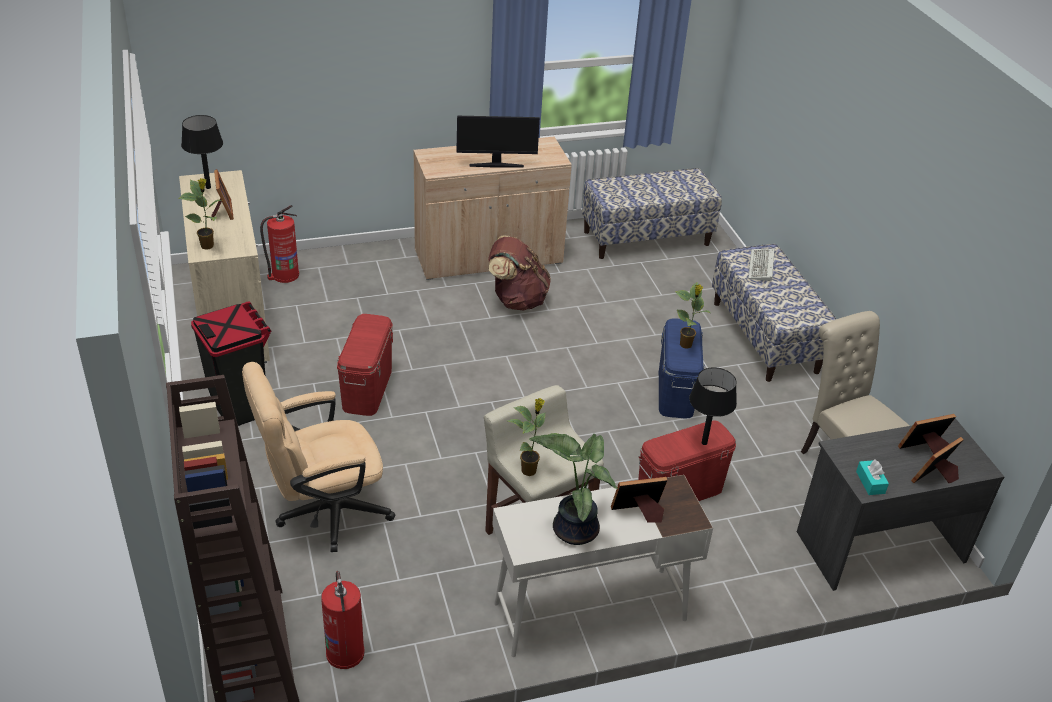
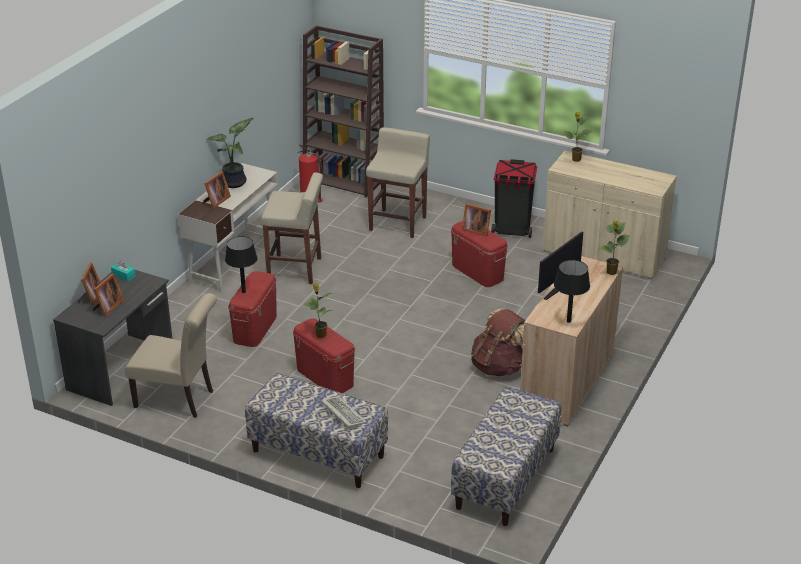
camera: 135 degrees right, 5 degrees down
(208, 187) = (649, 179): black table lamp -> black table lamp (569, 321)
(222, 211) = (612, 175): picture frame -> picture frame (475, 230)
(284, 275) = (637, 290): fire extinguisher -> none
(323, 512) = (398, 223): beige office chair -> beige stool
(530, 470) = (286, 195): potted plant -> potted plant (611, 272)
(676, 392) = (324, 377): blue storage box -> red storage box

